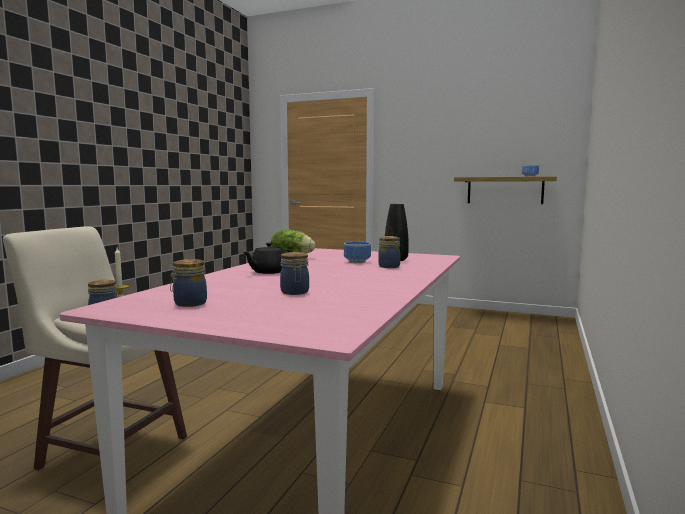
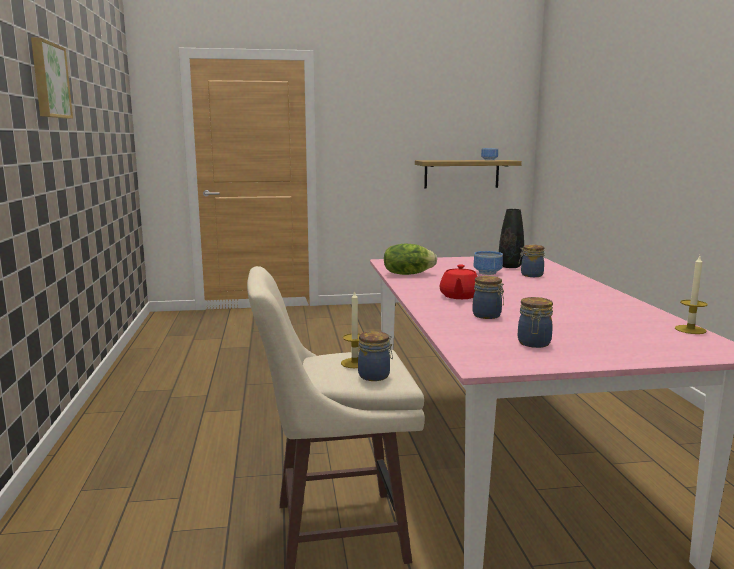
camera: 30 degrees left, 5 degrees up
(113, 113) = (48, 80): none -> picture
(268, 272) = (459, 296): black teapot -> red teapot
(295, 292) = (566, 316): jar -> jar (488, 316)
(365, 316) = (690, 329): none -> candle

